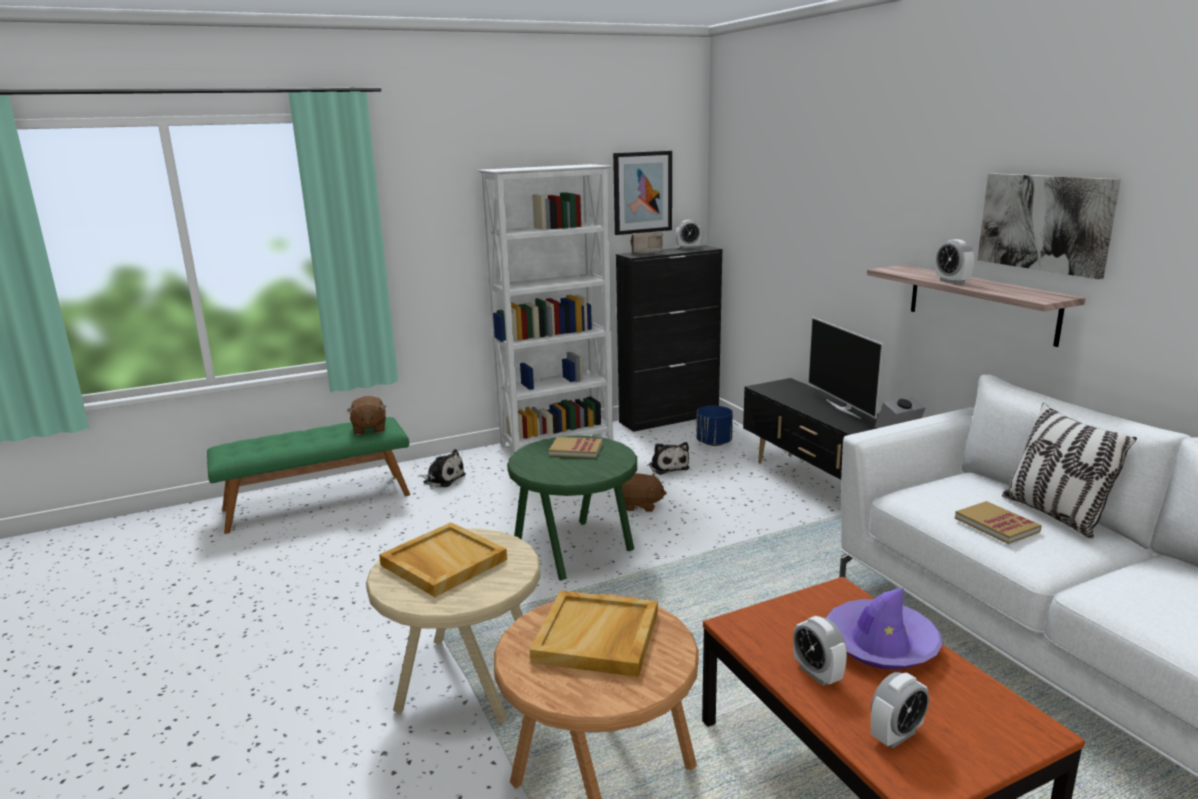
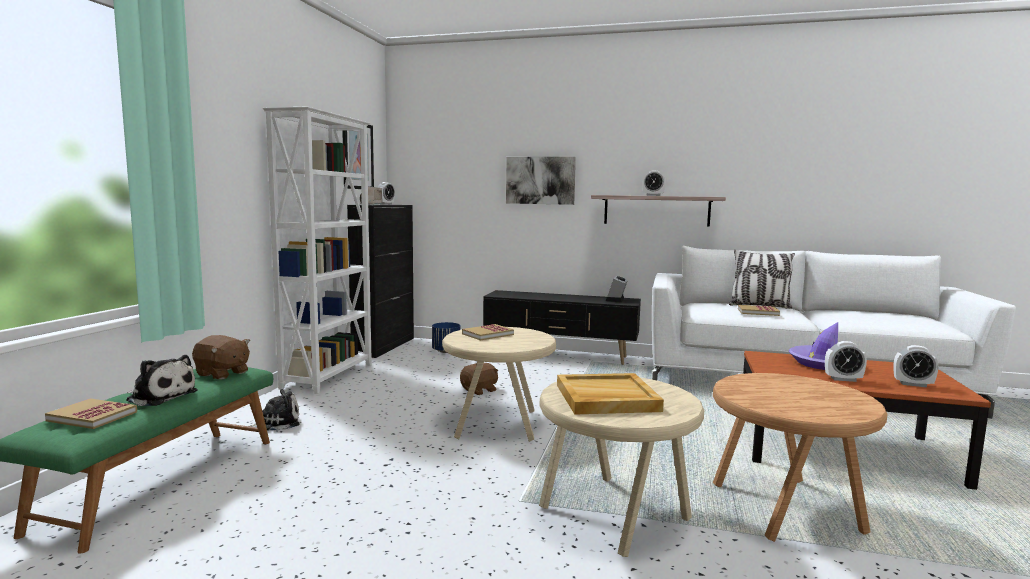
camera: 50 degrees left, 10 degrees down
(253, 445) = (92, 416): none -> book
(576, 549) = (498, 423): green side table -> beige side table
(597, 637) = (782, 391): beige tray -> none
(668, 466) = (447, 368): plush toy -> plush toy (160, 396)
(843, 409) = (564, 296): television -> none
(896, 735) = (913, 384): alarm clock -> alarm clock turned 105 degrees clockwise
(1045, 222) = (694, 160): picture -> picture (540, 180)

